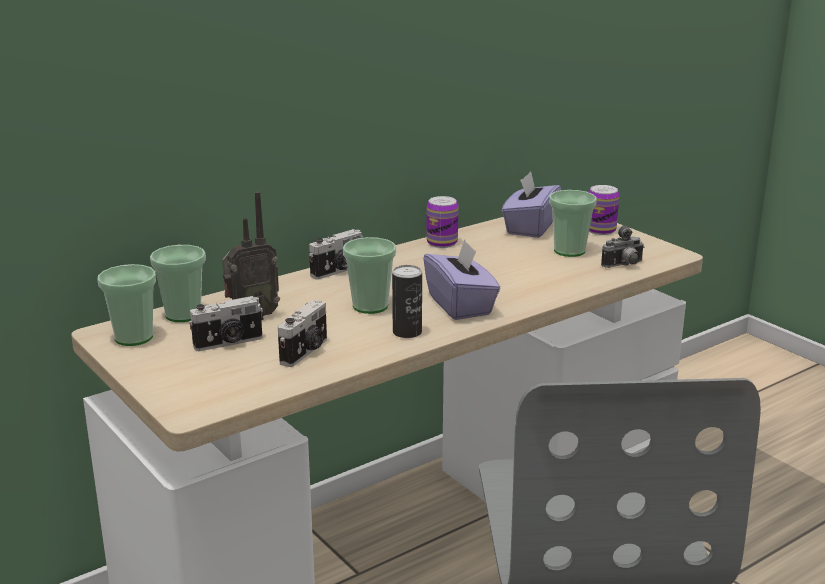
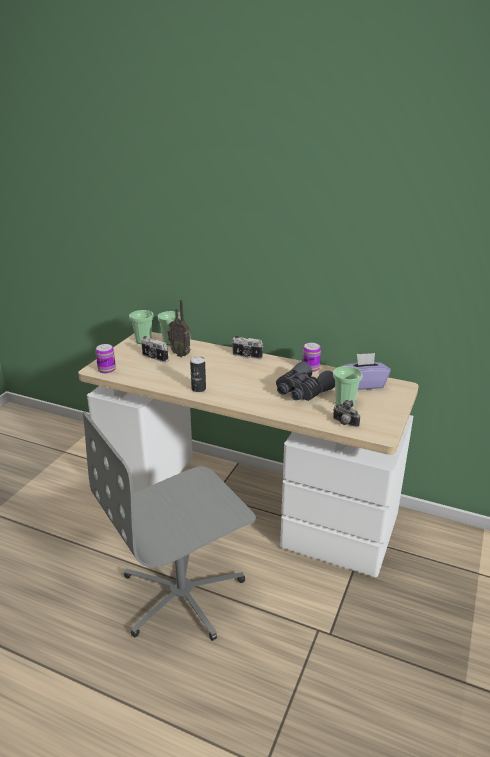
camera: 60 degrees right, 5 degrees up
(306, 352) = (160, 374): camera -> none
(370, 306) = (217, 373): cup -> none
(461, 305) = (240, 393): purple tissue box -> none
(506, 265) = (302, 391): none -> grey binoculars
(600, 230) = (389, 405): can -> can (107, 370)

